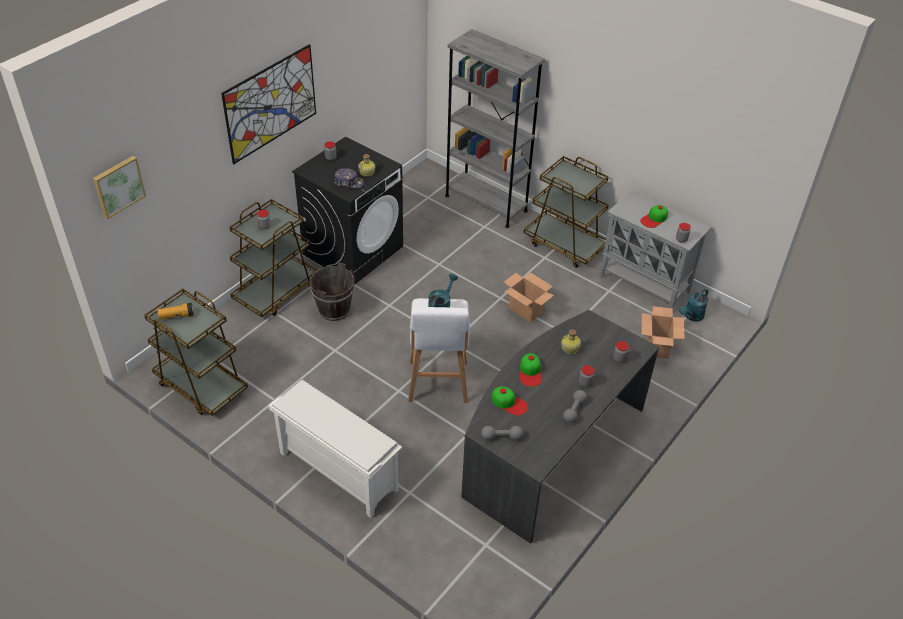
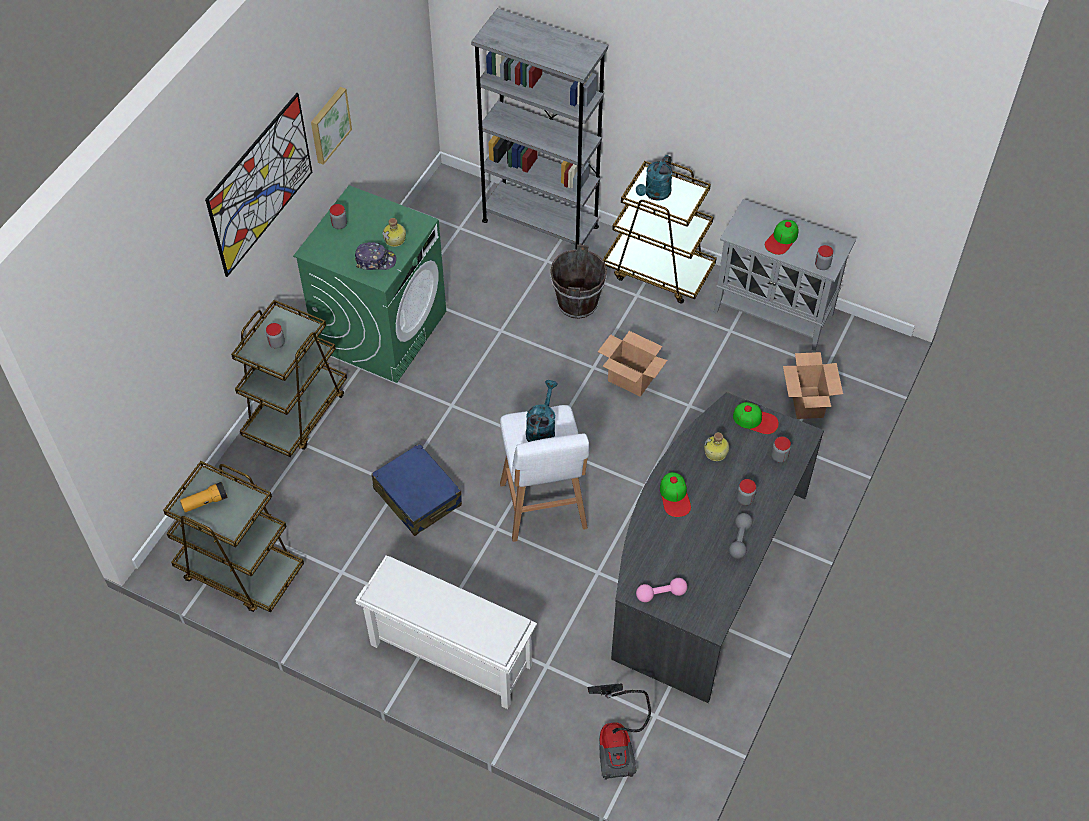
camera: 10 degrees left, 10 degrees up
(118, 186) = (105, 362): picture -> picture (329, 124)
(334, 310) = (381, 426): brown bucket -> brown bucket (578, 304)
(346, 360) = (417, 497): none -> blue suitcase
(353, 250) = (381, 329): black washing machine -> green washing machine
(450, 557) = (617, 741): none -> vacuum cleaner
(501, 437) = (661, 594): grey dumbbell -> pink dumbbell
(509, 403) = (659, 544): cap -> cap (755, 420)
(691, 316) = (842, 350): turquoise watering can -> turquoise watering can (655, 194)

